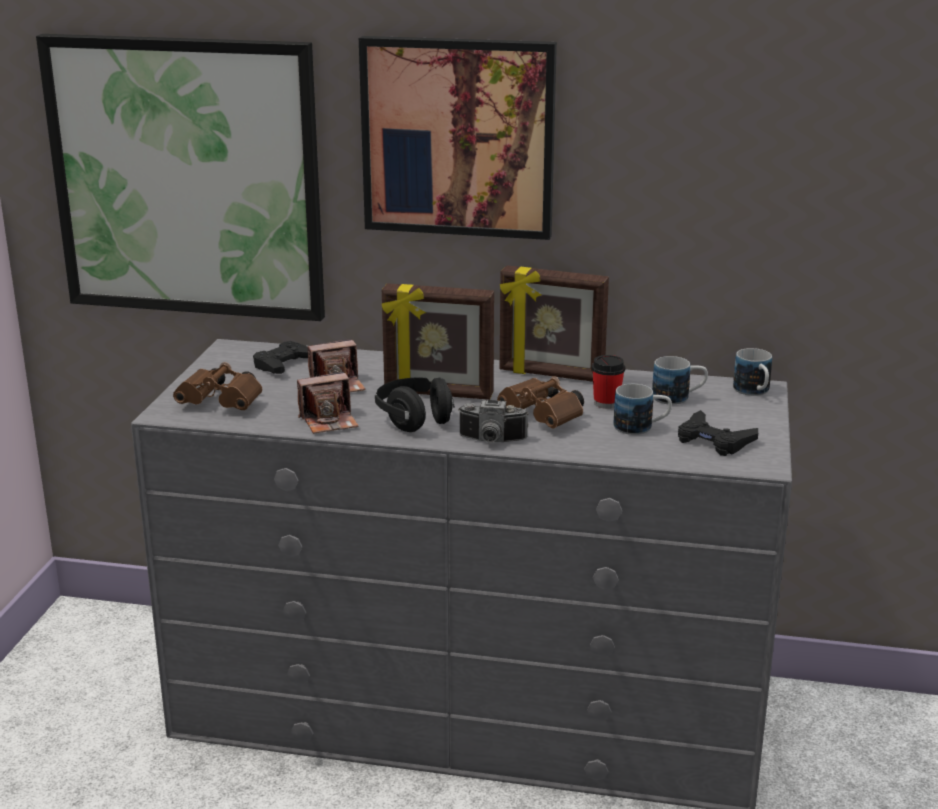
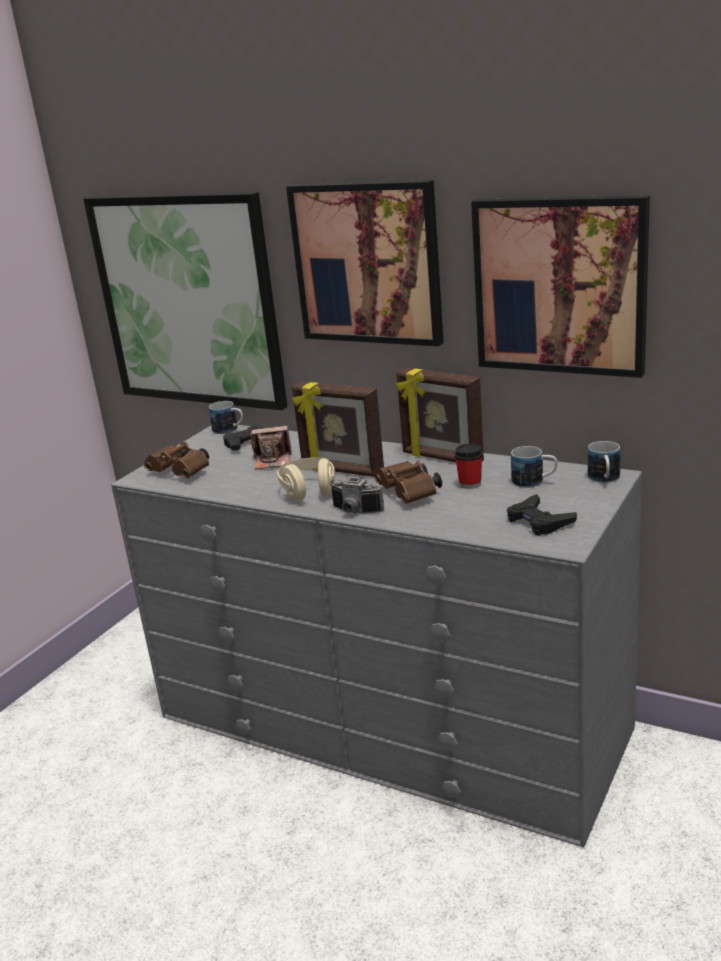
camera: 20 degrees right, 0 degrees up
(329, 421) = (245, 489): camera -> none
(414, 420) = (309, 491): black headphones -> beige headphones
(641, 428) = (484, 506): mug -> mug (230, 430)
(703, 171) = (559, 286): none -> picture

